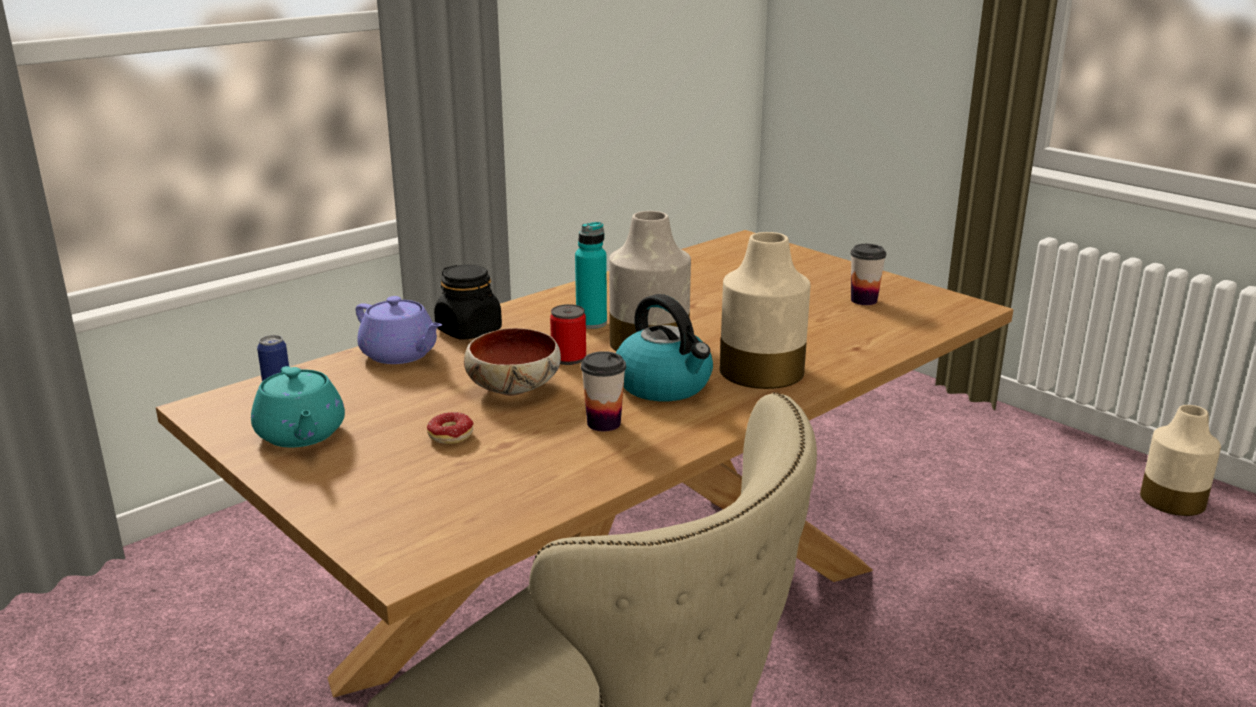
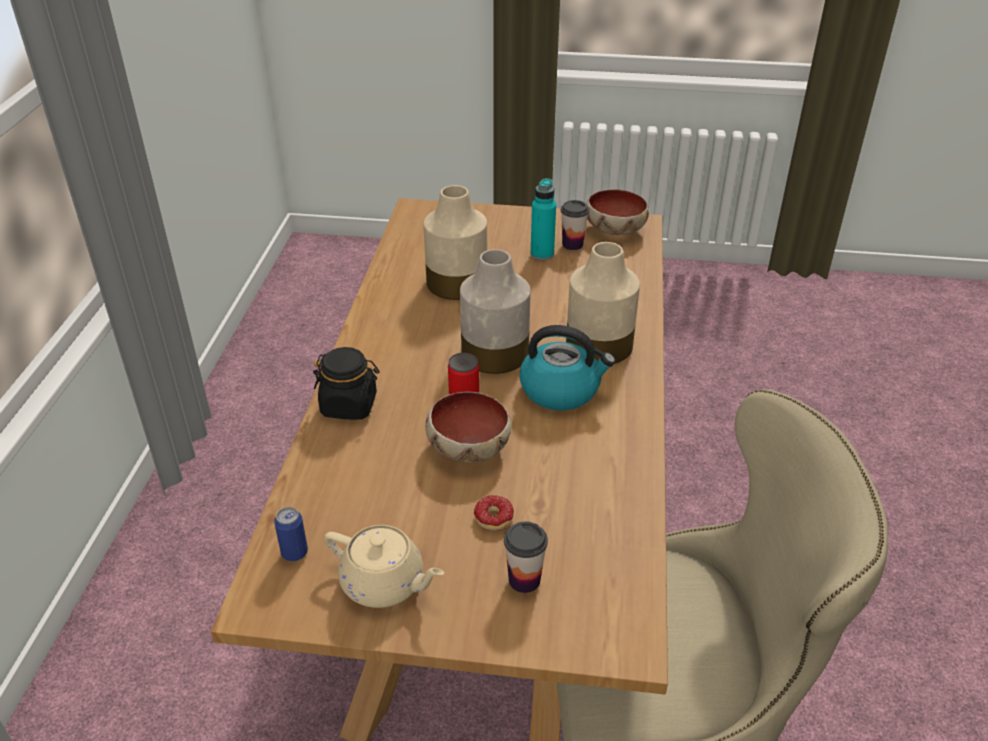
camera: 40 degrees left, 15 degrees up
(301, 434) = (384, 583): turquoise teapot -> beige teapot
(400, 354) = (333, 459): purple teapot -> none
(591, 323) = (428, 352): turquoise bottle -> turquoise bottle (542, 254)
(604, 423) = (572, 447): cup -> cup (524, 580)
(931, 303) = (613, 229): none -> bowl
(1173, 500) = (696, 286): beige vase -> beige vase (457, 282)

